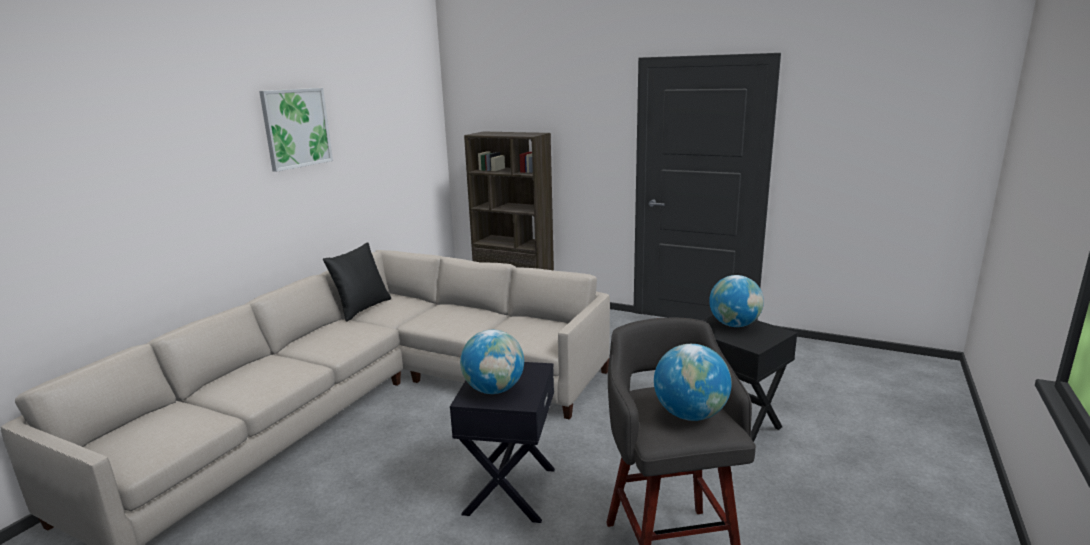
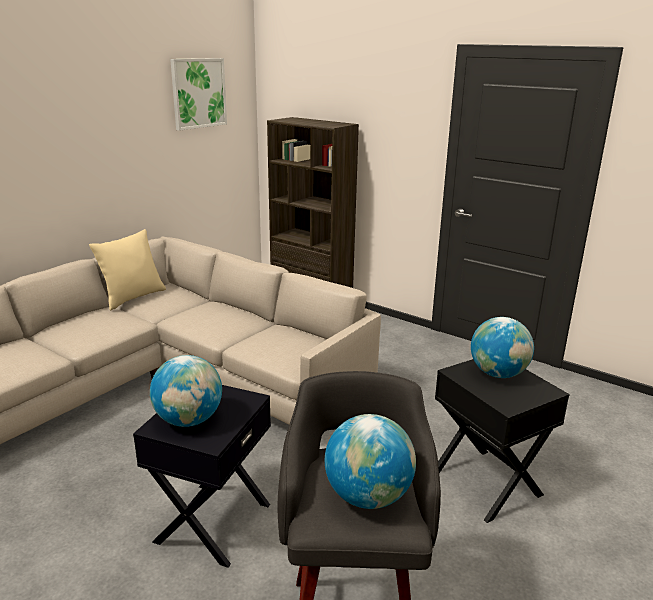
camera: 10 degrees right, 5 degrees up
(296, 128) = (72, 105): picture -> picture (198, 93)
(362, 309) = (132, 297): black pillow -> beige pillow

